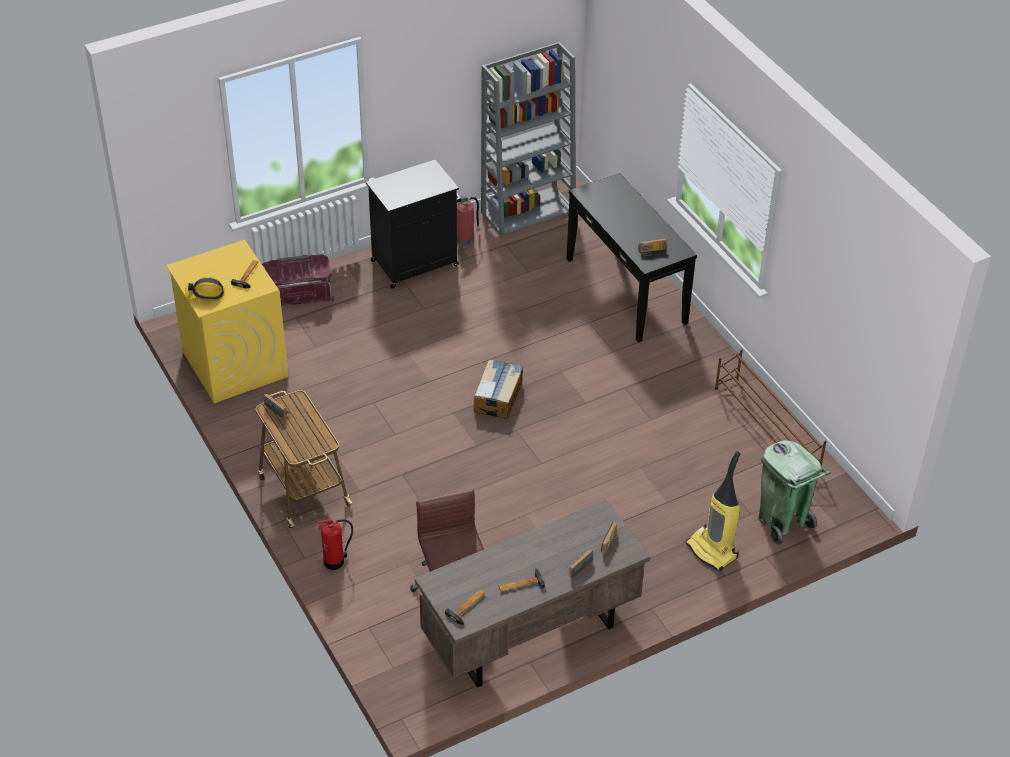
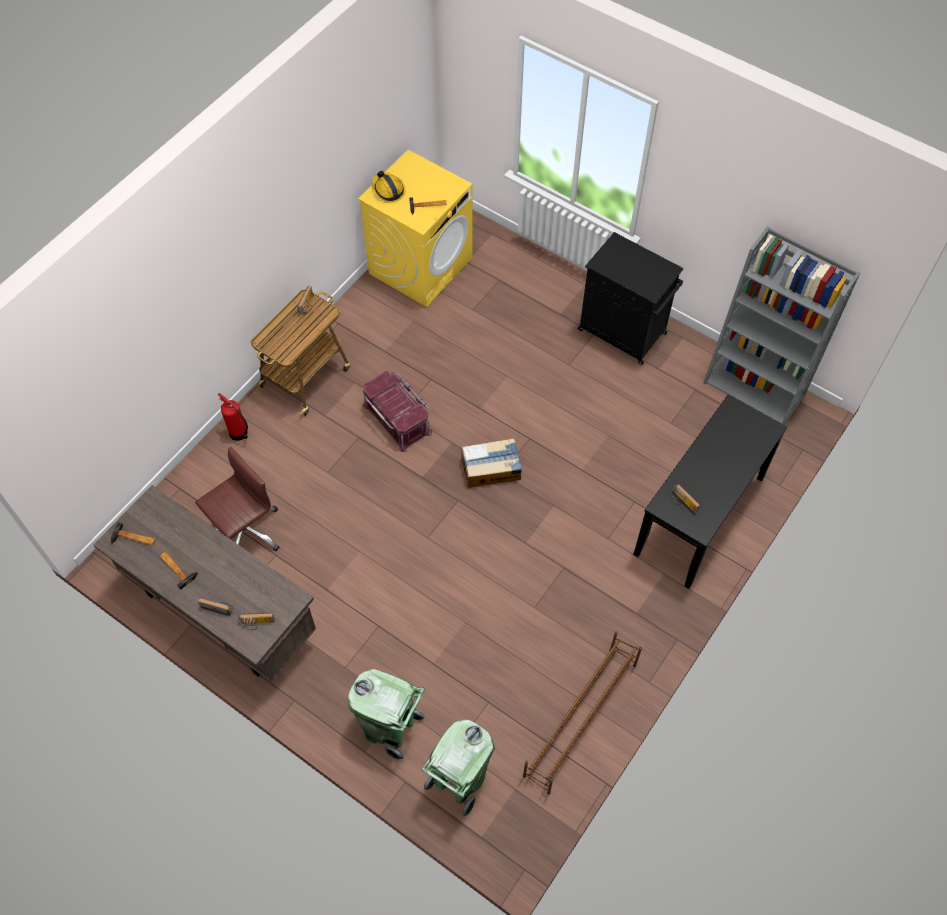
camera: 65 degrees right, 15 degrees up
(298, 293) = (529, 268): red storage box -> red storage box (398, 418)
(466, 239) = (681, 355): fire extinguisher -> none
(712, 551) = (390, 728): vacuum cleaner -> green trash can

